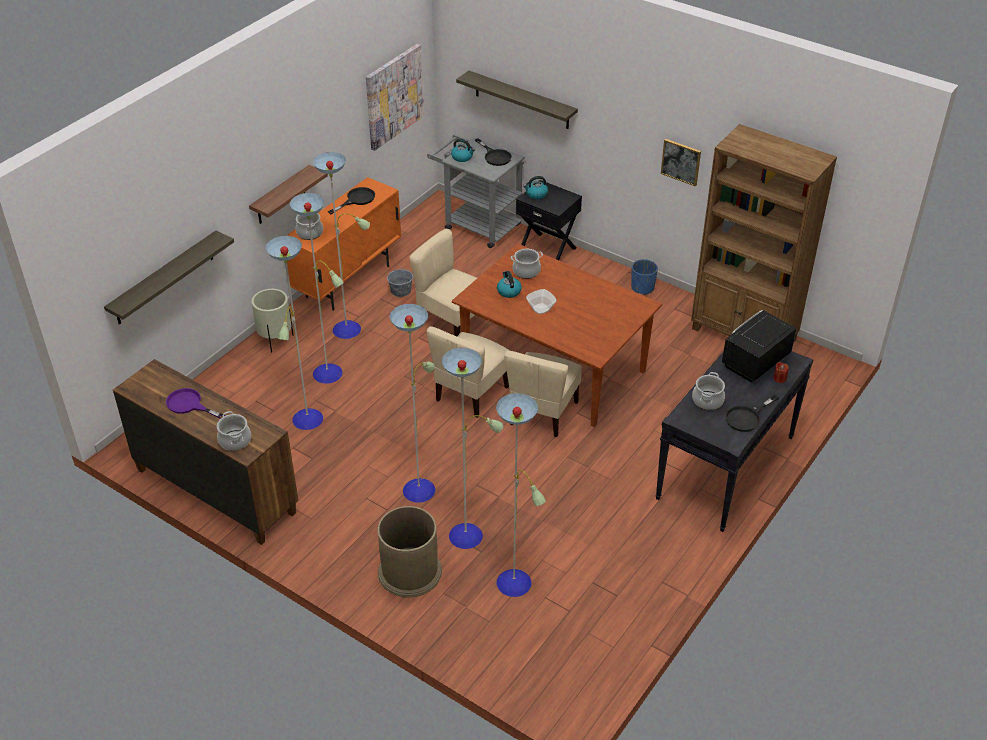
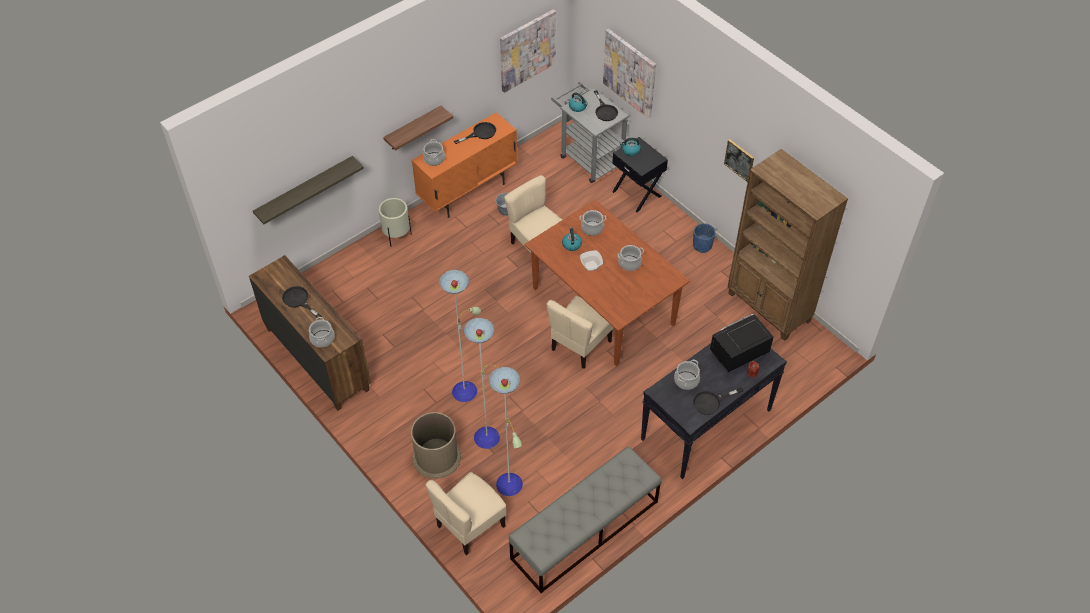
camera: 15 degrees right, 10 degrees up
(189, 405) = (299, 301): purple frying pan -> black frying pan
(329, 373) = (429, 275): floor lamp -> none
(471, 393) = (530, 316): beige chair -> beige chair (470, 525)
(522, 100) = (630, 73): shelf -> picture
(585, 298) = (629, 263): none -> cooking pot
(628, 615) = (584, 530): none -> grey bench

